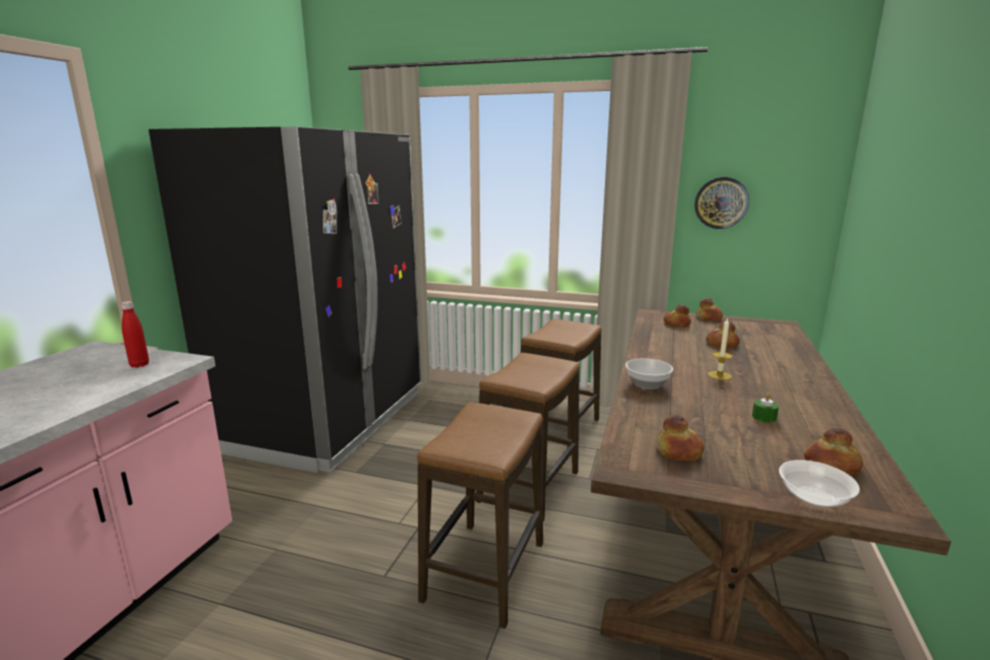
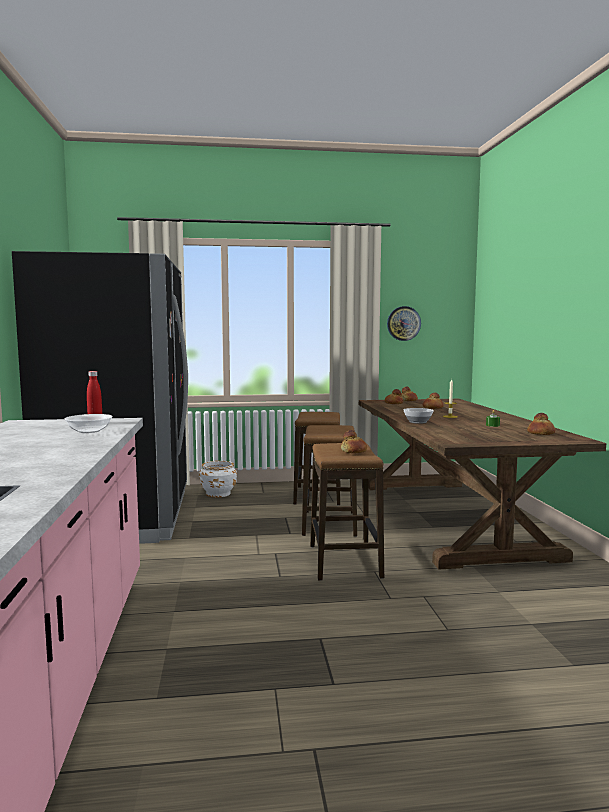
camera: 25 degrees left, 10 degrees down
(451, 402) = (218, 493): none -> white planter
(679, 451) = (470, 436): bread -> bread (354, 451)
(813, 497) = (545, 440): bowl -> bowl (89, 431)

